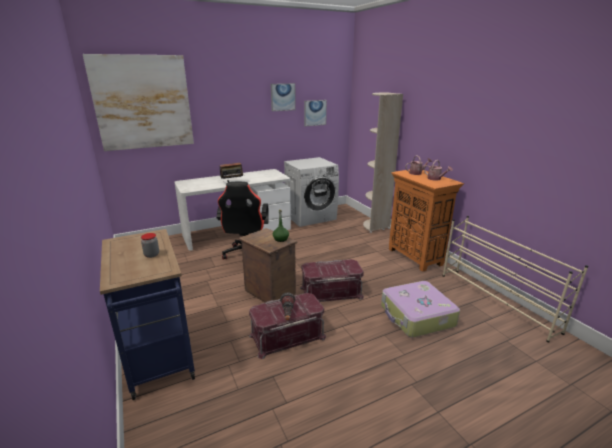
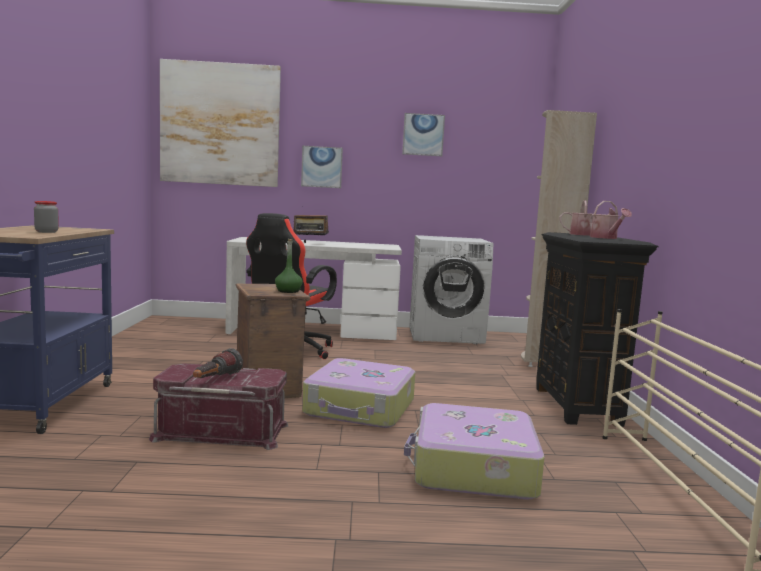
camera: 25 degrees right, 15 degrees down
(315, 113) = (477, 164): picture -> picture (322, 167)
(331, 292) = (360, 408): red storage box -> suitcase
(416, 257) = (578, 406): orange cabinet -> black cabinet

